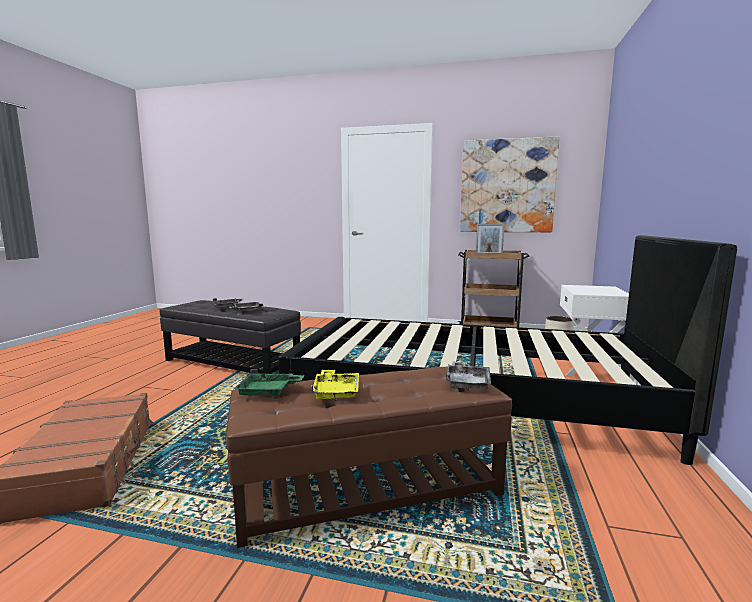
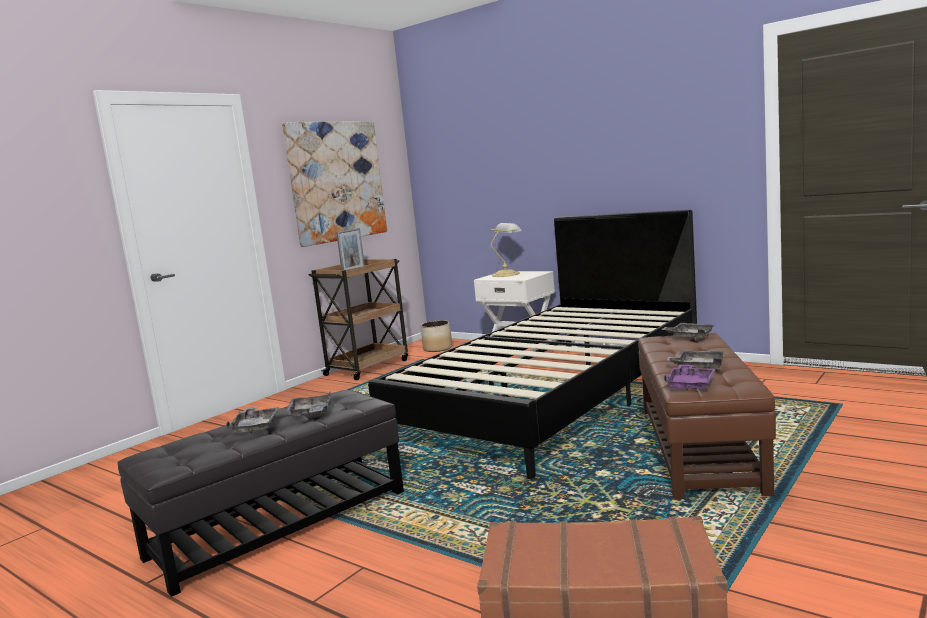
camera: 65 degrees left, 0 degrees up
(268, 392) = (690, 384): green tray -> purple tray
(336, 392) = (698, 366): yellow tray -> grey tray
(598, 288) = (507, 274): none -> table lamp

